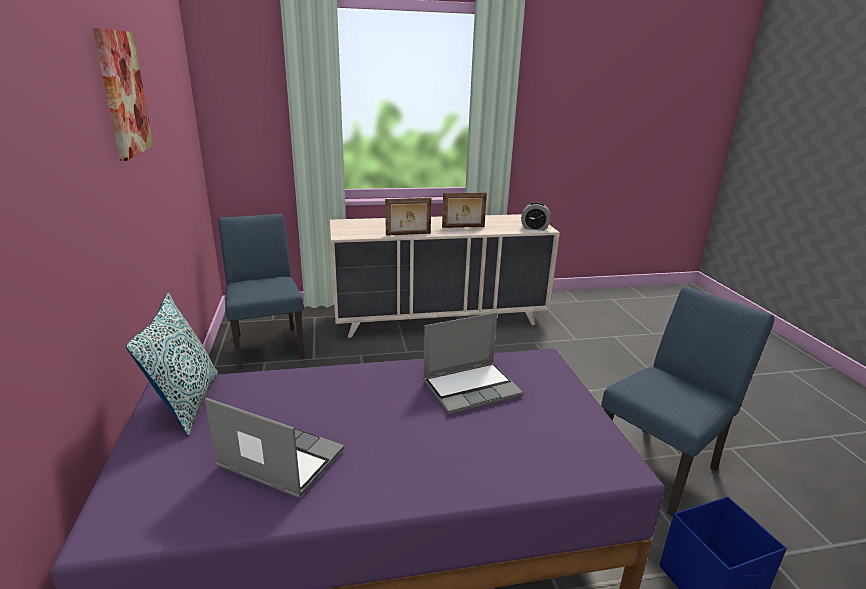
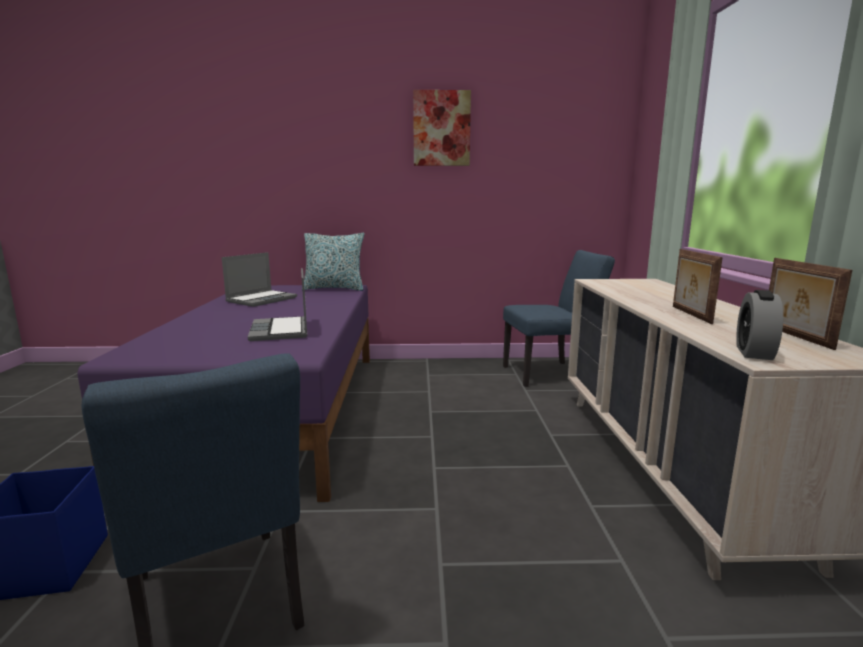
camera: 100 degrees right, 10 degrees down
(408, 234) = (618, 295): picture frame -> picture frame (794, 336)

